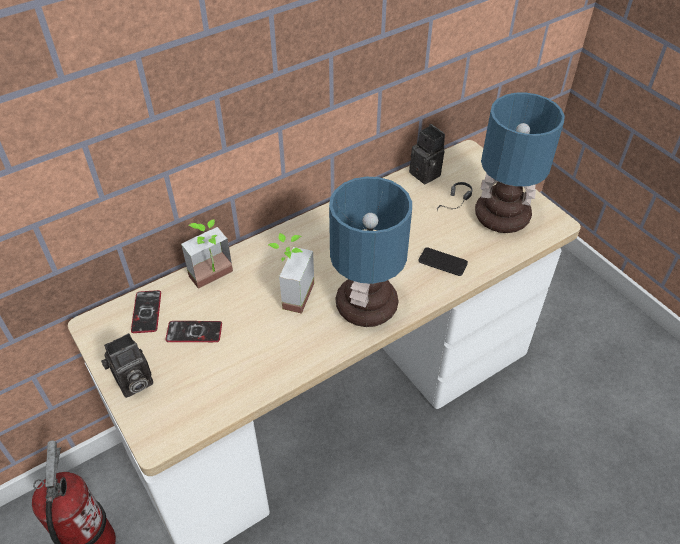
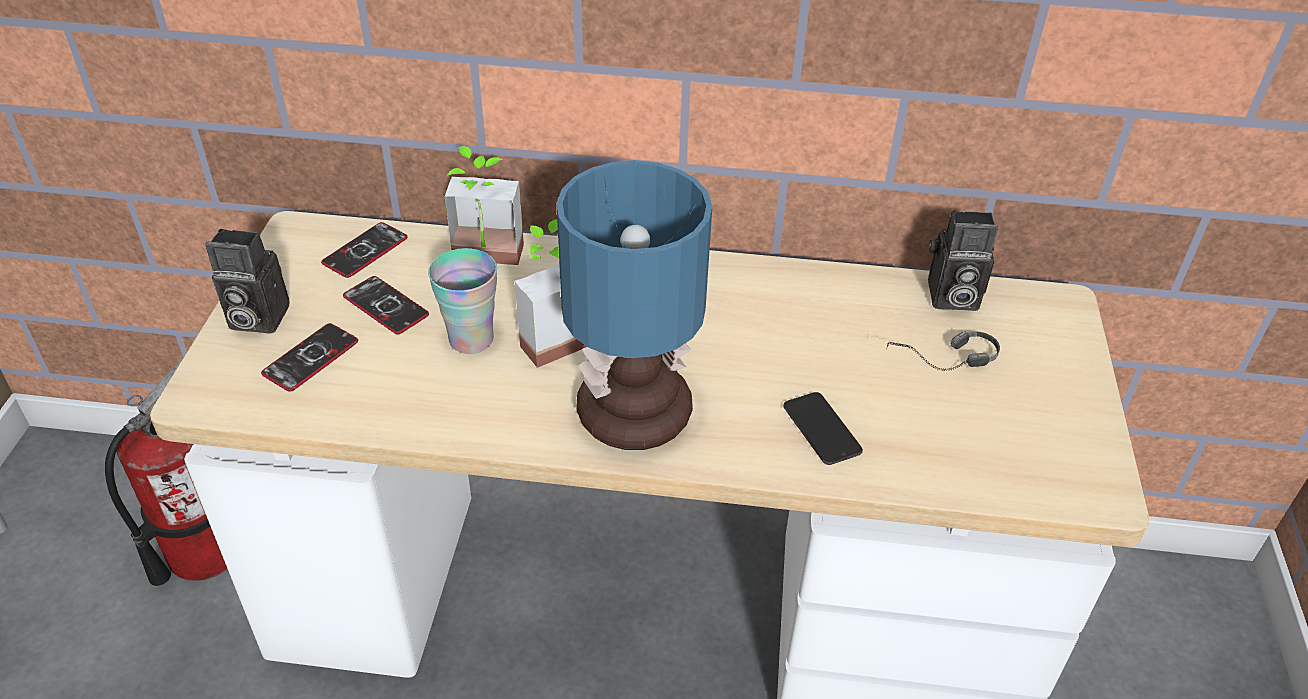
camera: 40 degrees right, 5 degrees down
(189, 382) = (311, 358): none -> phone
(256, 320) = (471, 339): none -> cup
(427, 174) = (950, 297): camera -> camera turned 90 degrees clockwise
(504, 216) = (1011, 427): table lamp -> none

